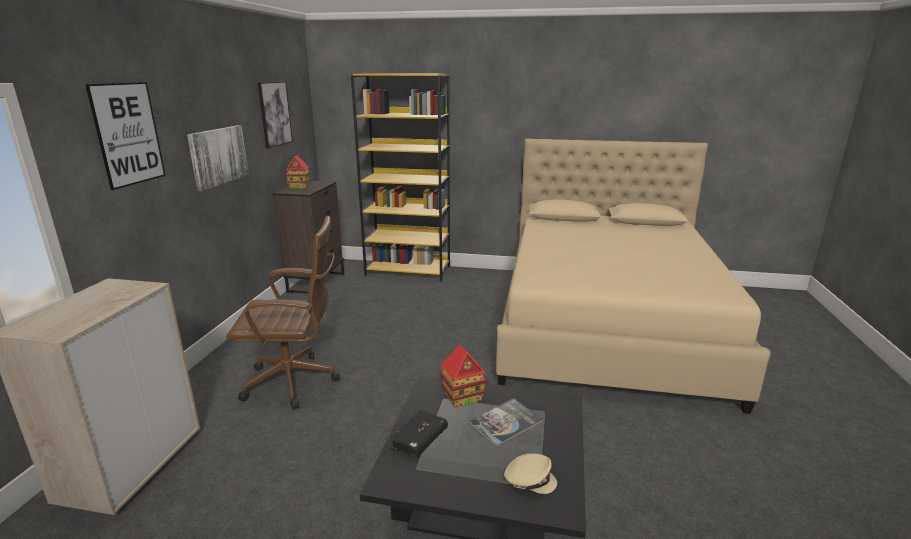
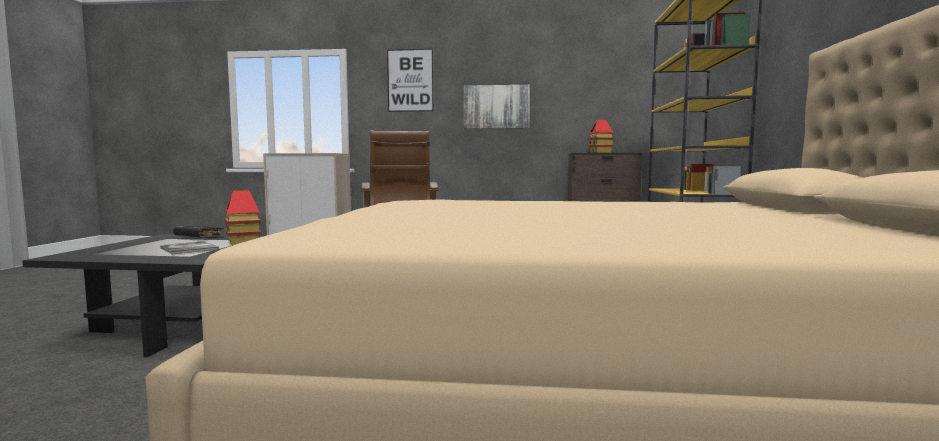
camera: 85 degrees right, 15 degrees down
(274, 114) = (596, 79): picture -> none
(529, 479) = (106, 252): beige cap -> none

